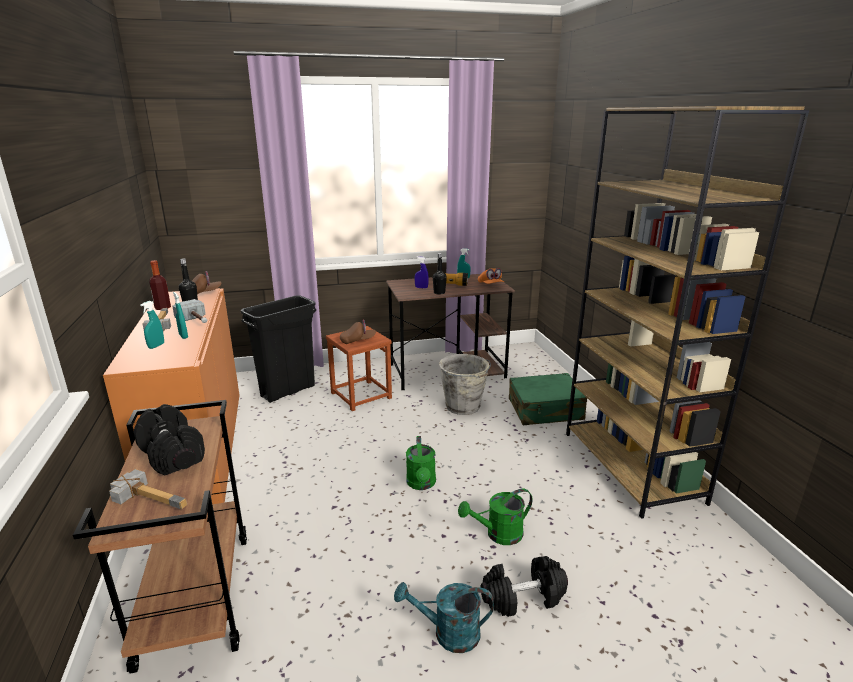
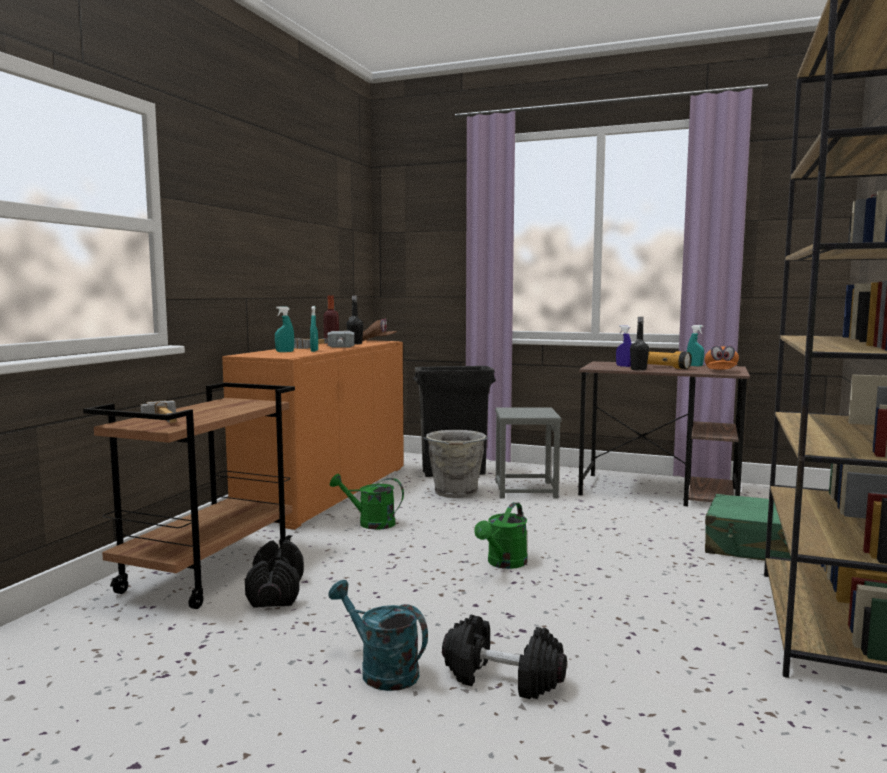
camera: 35 degrees right, 15 degrees down
(171, 454) = (216, 408): black dumbbell -> black dumbbell (275, 592)
(358, 341) = (522, 413): brown cap -> none
(360, 395) = (525, 490): brown stool -> grey stool
(463, 407) = (640, 522): grey bucket -> grey bucket (455, 492)
(498, 534) = (542, 624): green watering can -> green watering can (370, 523)

